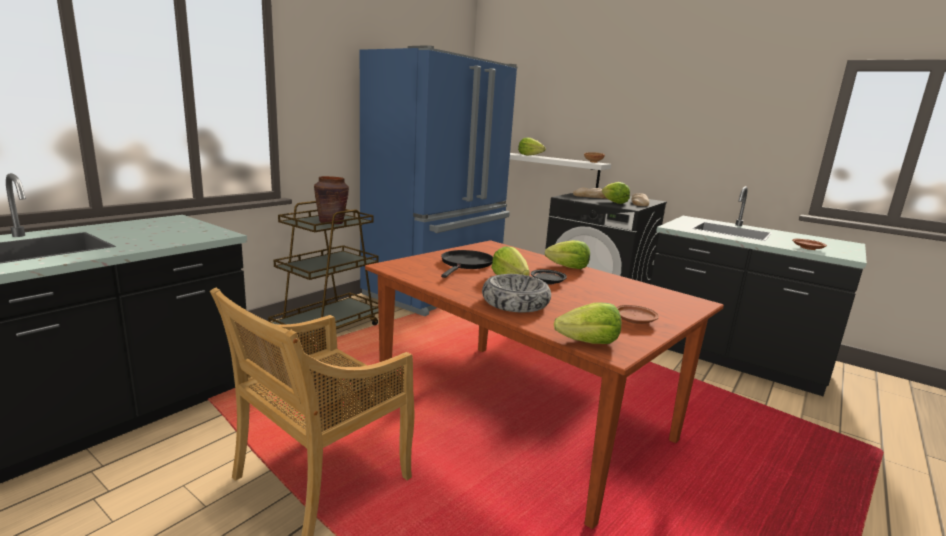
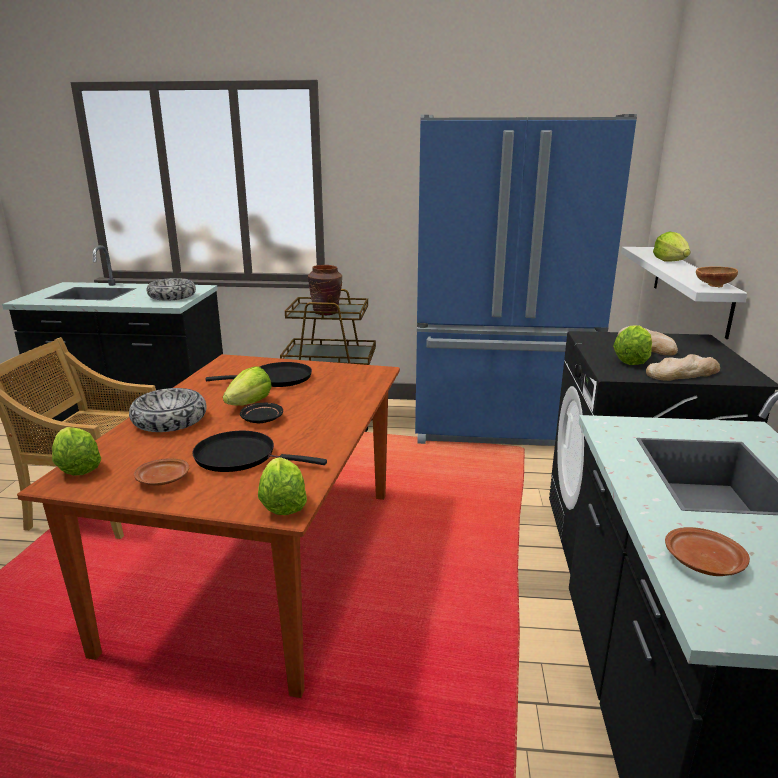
camera: 60 degrees right, 5 degrees up
(185, 230) = (172, 296): none -> bowl
(568, 267) = (339, 418): lettuce -> lettuce (282, 504)
(611, 297) = (240, 457): none -> black frying pan

